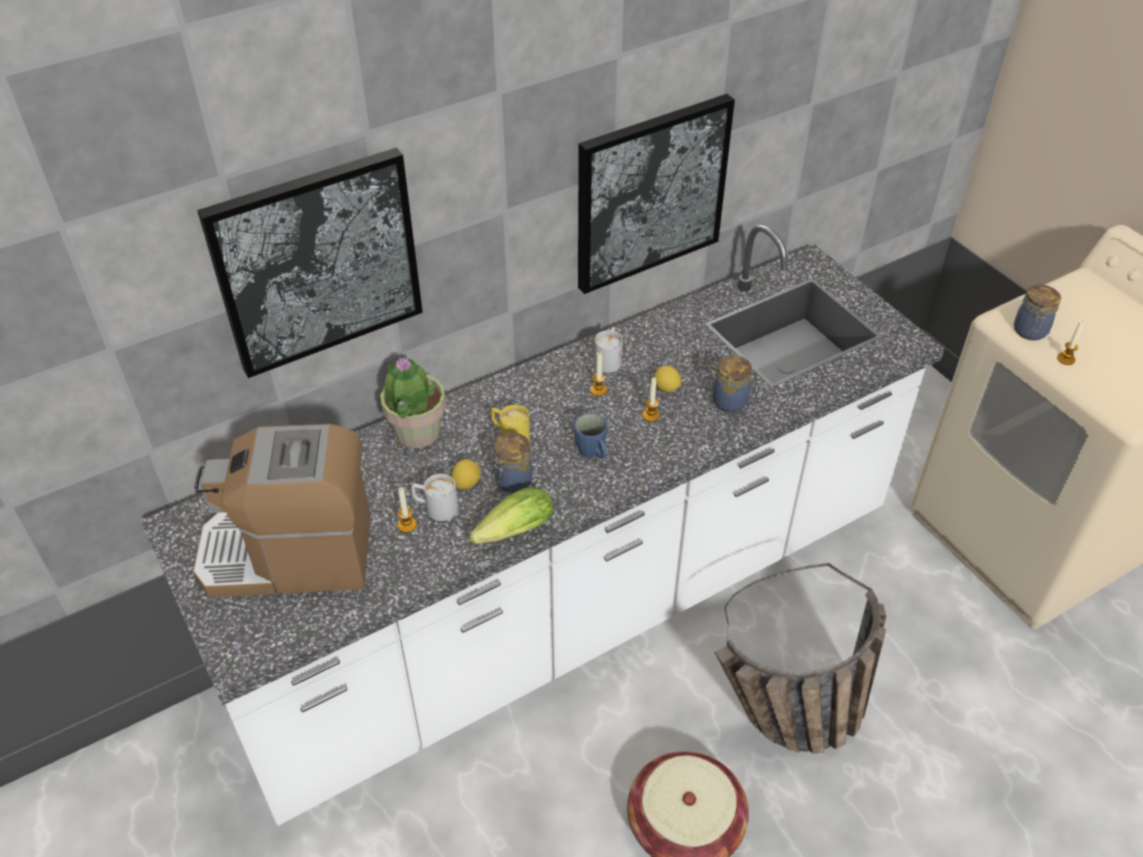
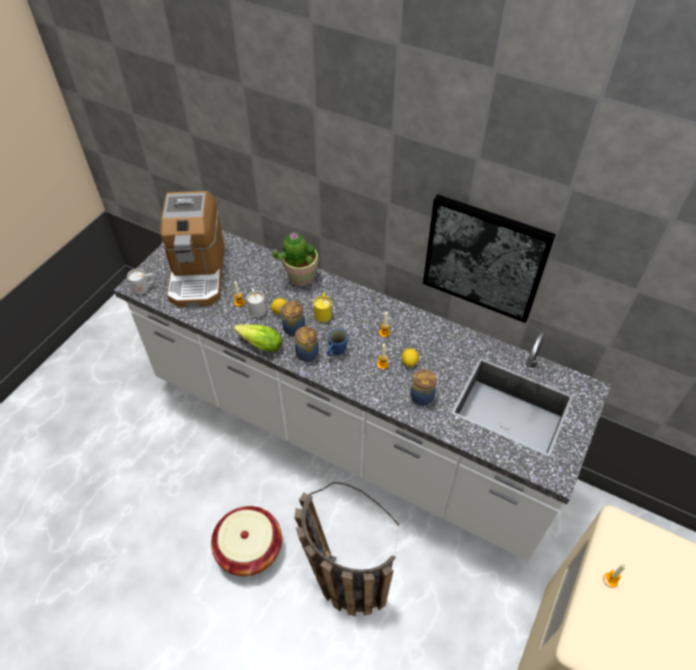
camera: 60 degrees right, 5 degrees up
(290, 555) = (197, 272): coffee machine -> coffee machine turned 150 degrees counterclockwise
(317, 262) = (279, 157): picture -> none
(609, 359) = (412, 327): white mug -> white mug (144, 287)
(1030, 331) = (621, 545): jar -> jar (306, 354)

